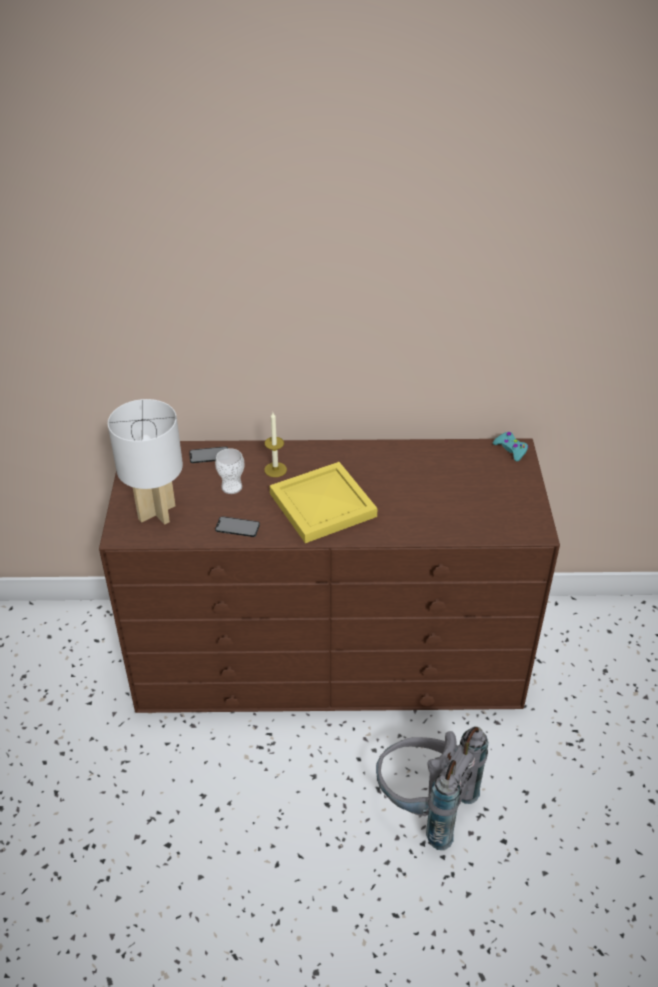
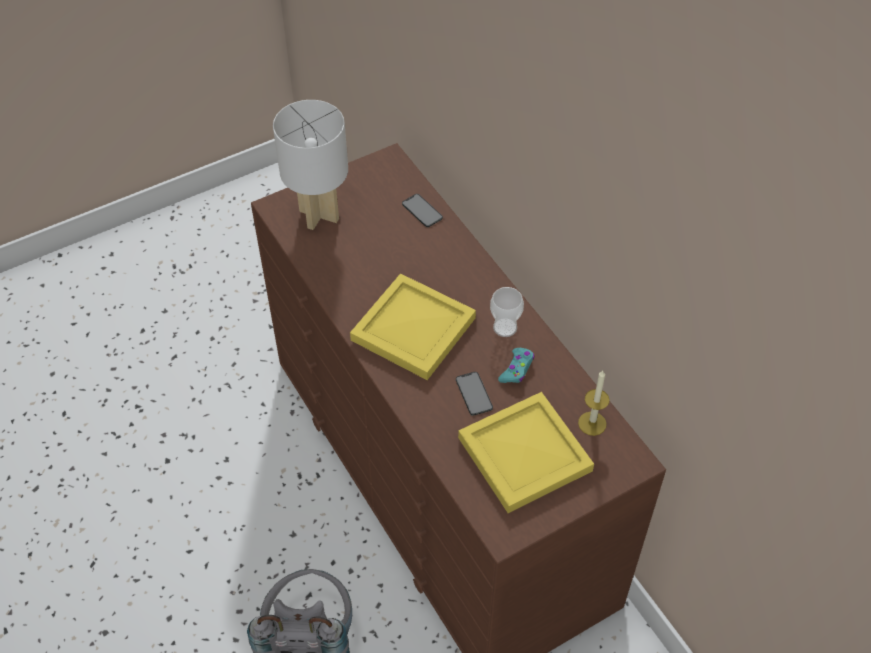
camera: 60 degrees right, 10 degrees up
(231, 487) = (389, 249): cup -> cup (505, 327)
(237, 527) = (338, 280): phone -> phone (474, 393)
(275, 469) = (438, 269): candle -> candle (592, 423)
(477, 495) = (522, 453): none -> yellow tray
(511, 449) = (627, 456): turquoise game controller -> turquoise game controller (517, 369)

